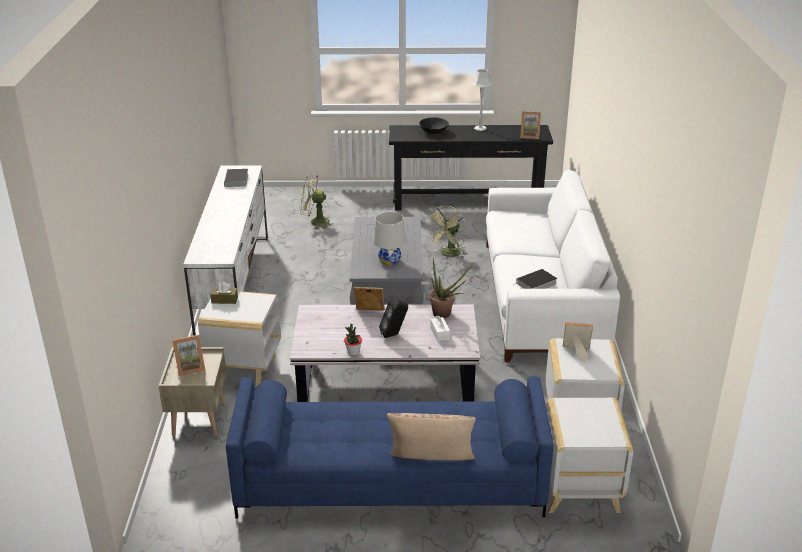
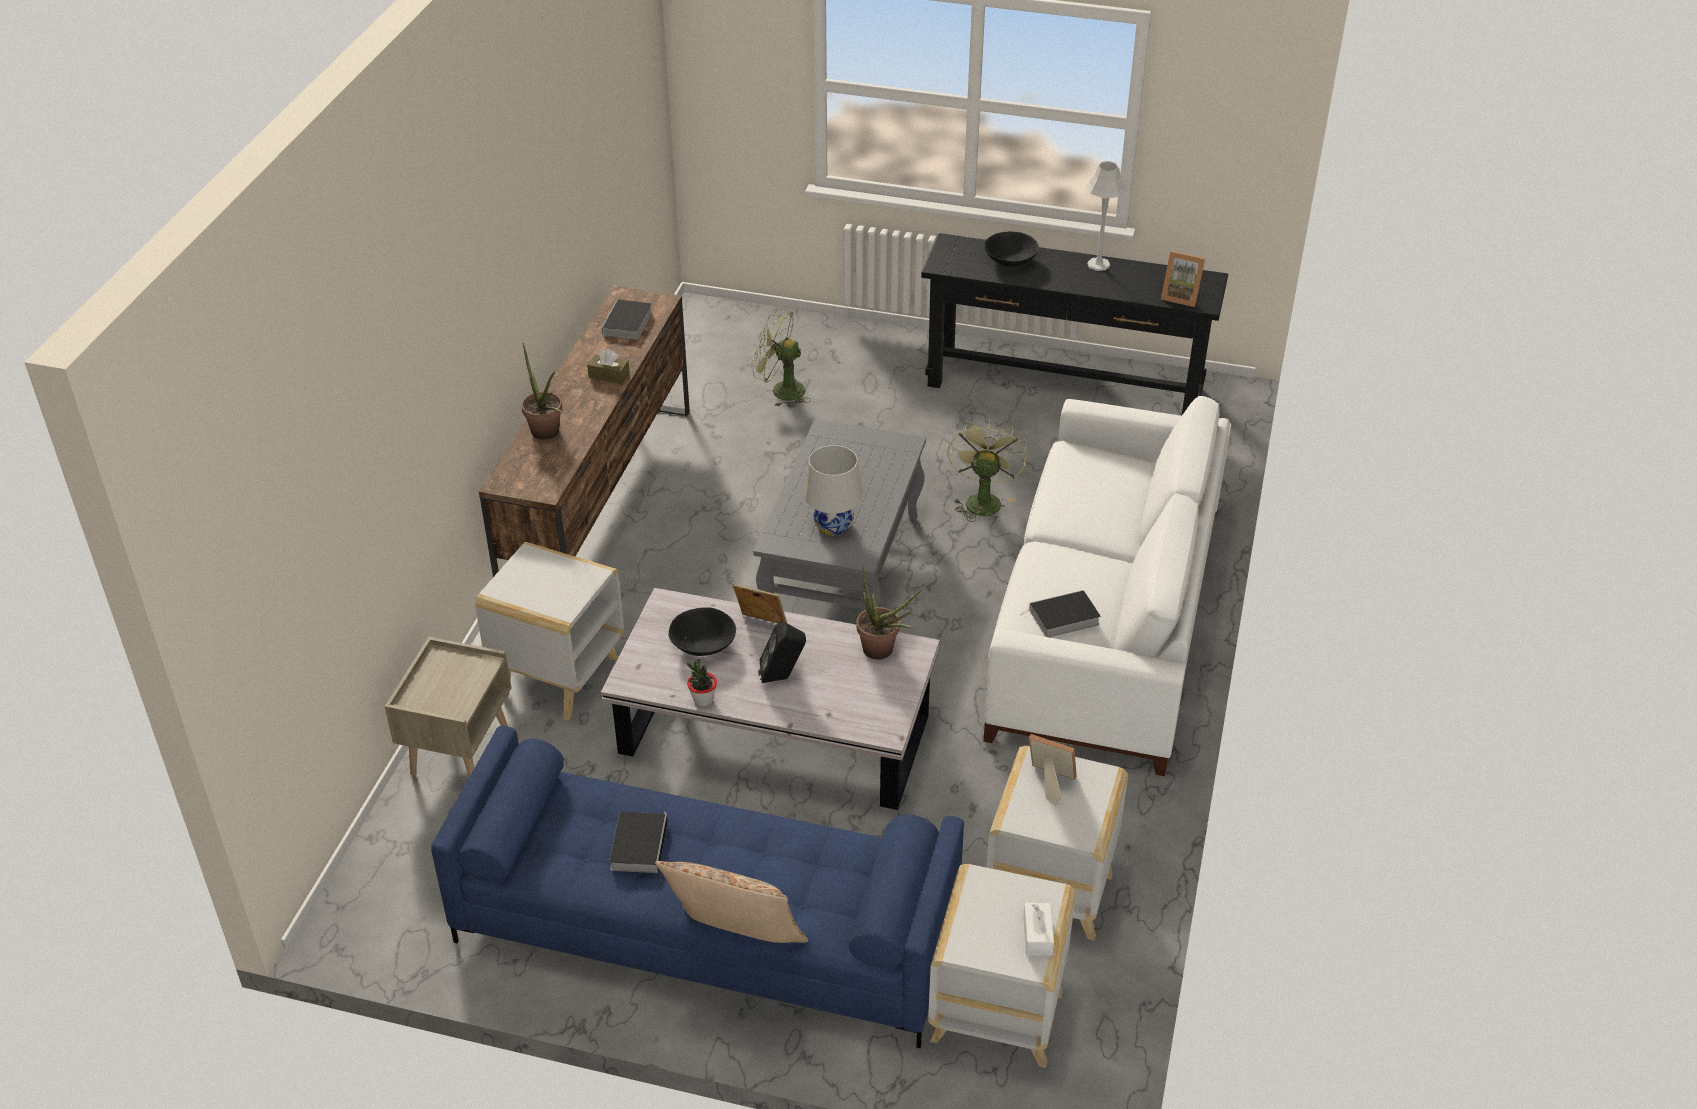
camera: 15 degrees right, 10 degrees up
(190, 367) = (444, 680): picture frame -> none
(213, 233) = (547, 435): none -> potted plant
(224, 300) = (529, 566): brown tissue box -> brown tissue box (609, 375)
(235, 286) = (601, 504): white tv stand -> brown tv stand
(340, 327) = (703, 645): none -> black bowl
(349, 428) = (639, 844): none -> book
(440, 333) = (857, 689): white tissue box -> white tissue box (1037, 935)
(448, 254) = (982, 500): green fan -> green fan turned 135 degrees clockwise

